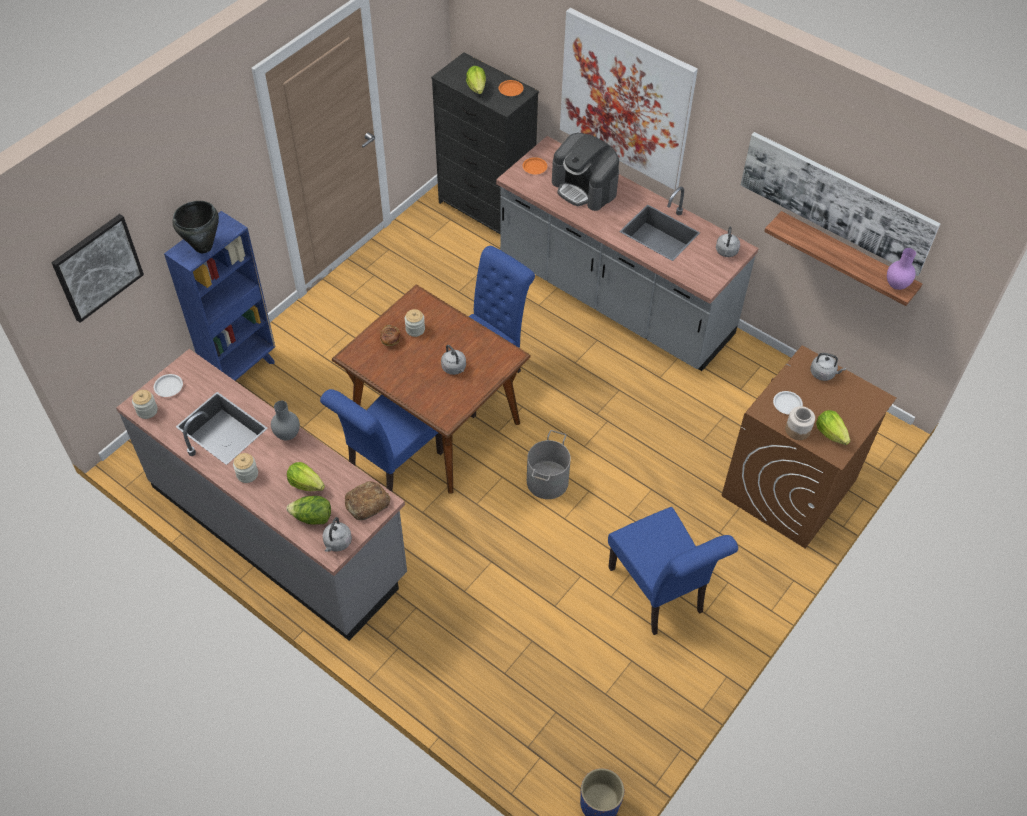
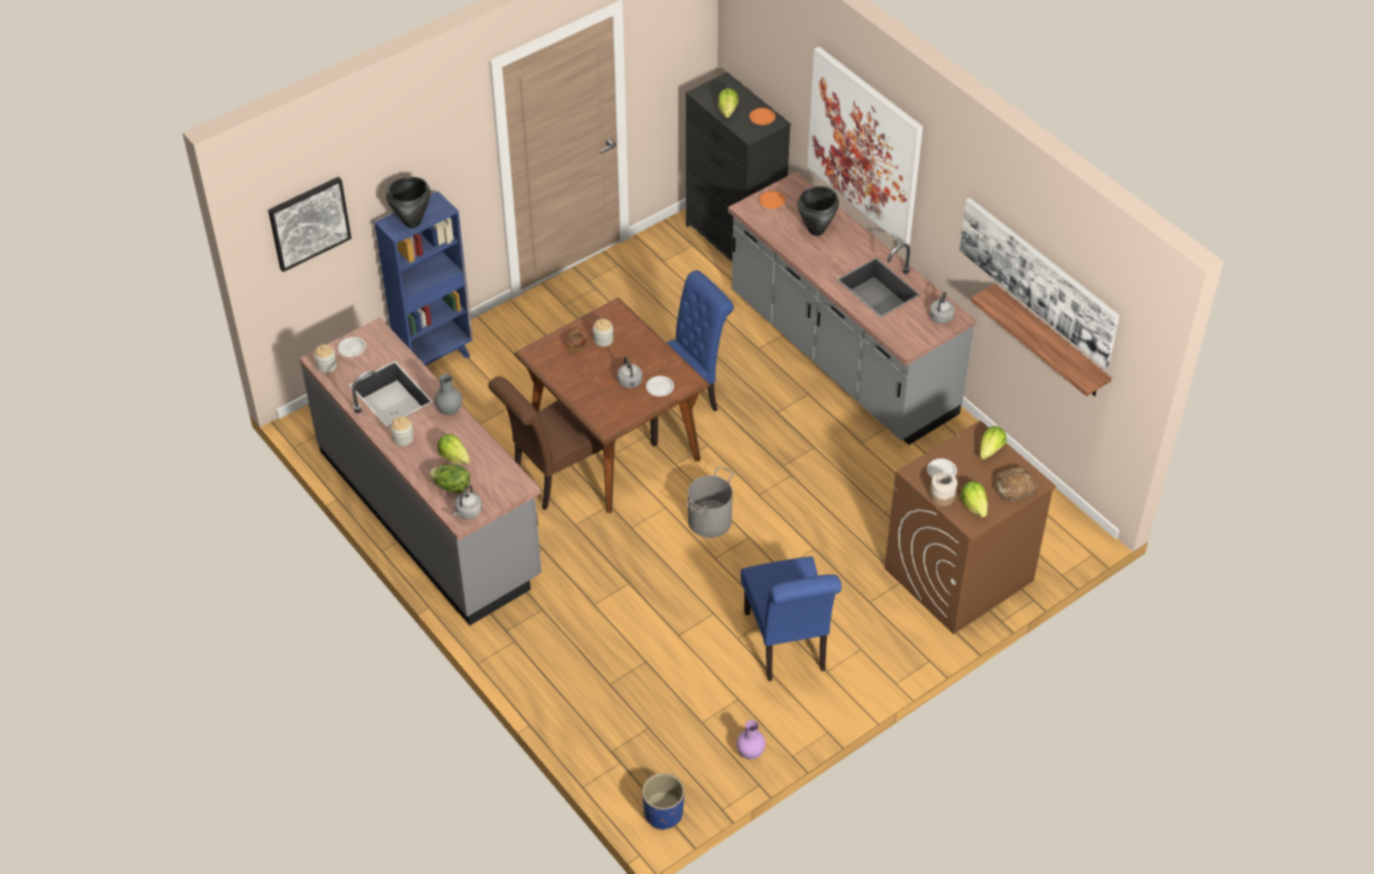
camera: 15 degrees right, 5 degrees down
(366, 503) = (505, 484): bread -> bread (1013, 487)
(391, 467) = (556, 477): blue chair -> brown chair
(484, 368) = (659, 388): none -> white plate
(585, 188) = (816, 230): coffee machine -> black cooking pot
(823, 373) = (990, 450): grey kettle -> lettuce
(897, 285) = (1083, 375): purple vase -> purple vase (751, 753)

